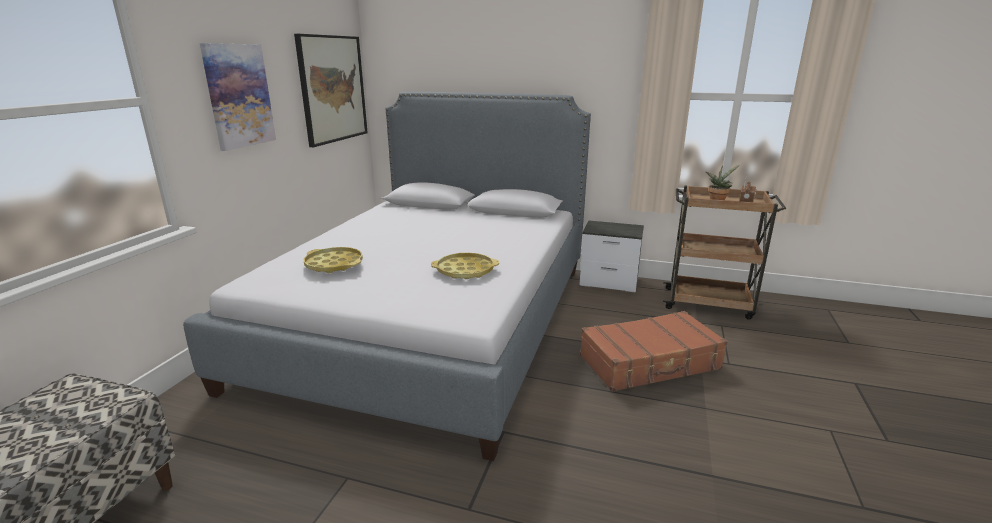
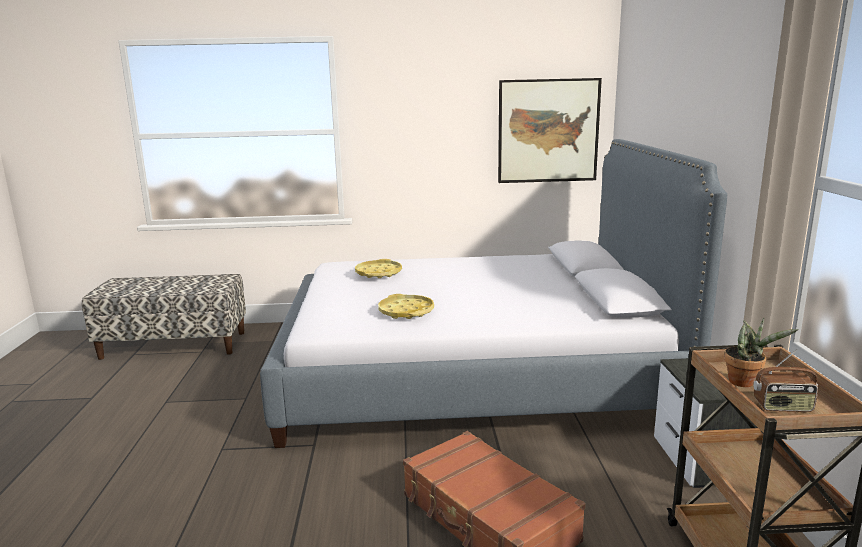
camera: 70 degrees right, 5 degrees down
(239, 96) = (420, 132): picture -> none

